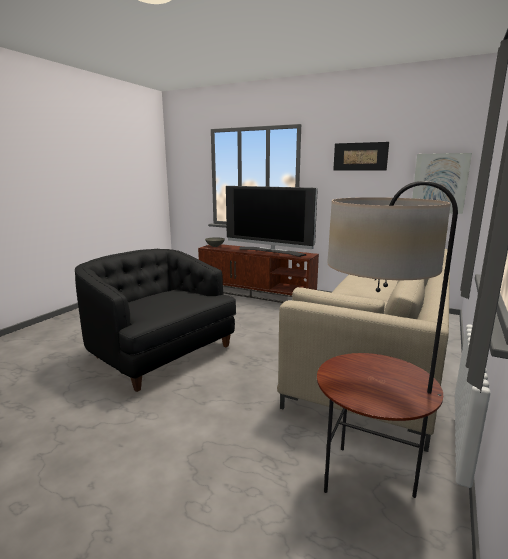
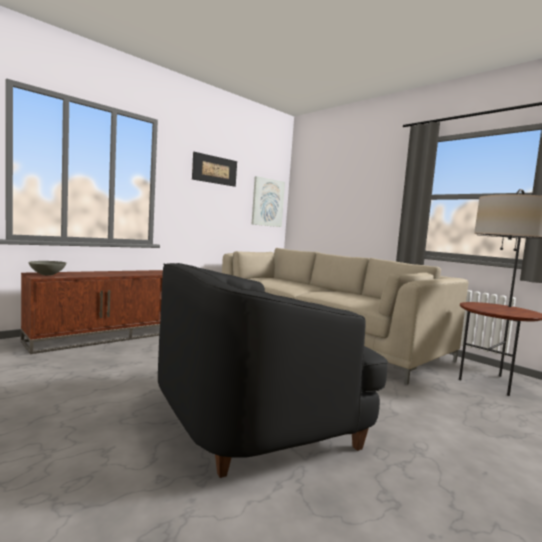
camera: 70 degrees left, 10 degrees down
(271, 251) = (144, 272): television -> none

